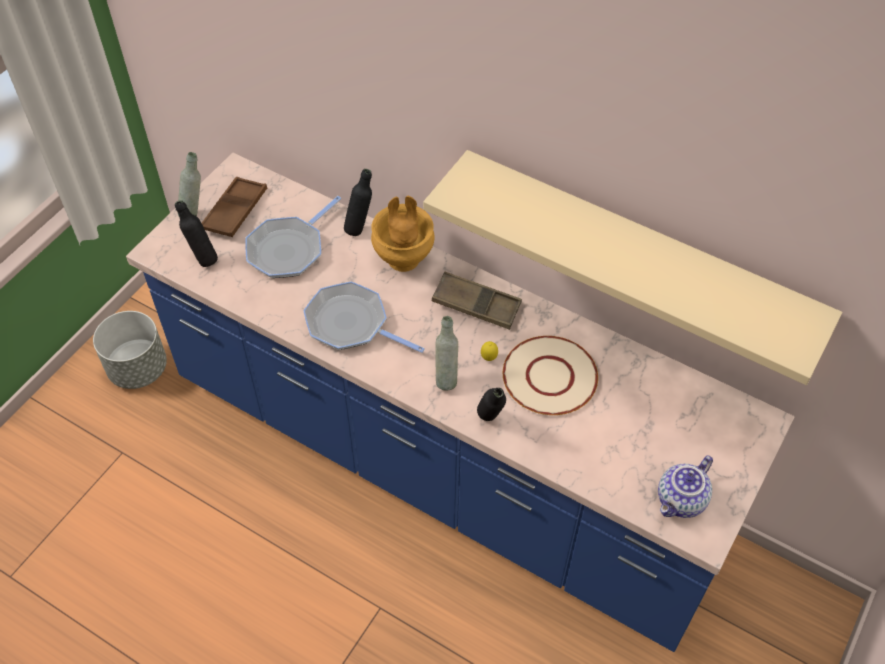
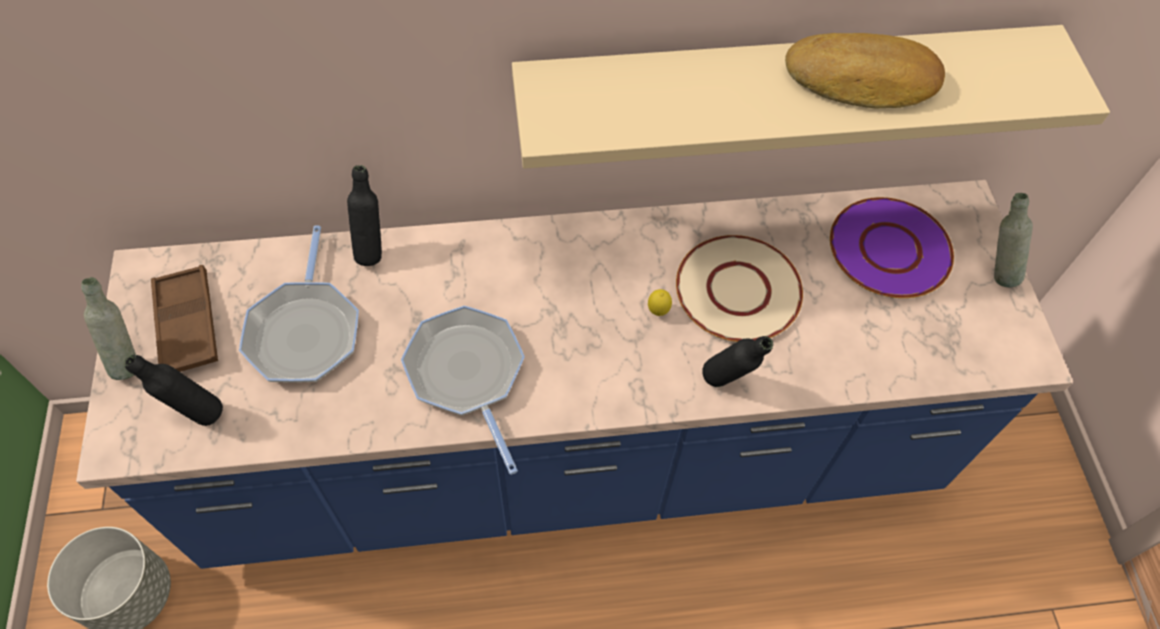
camera: 40 degrees left, 5 degrees up
(351, 324) = (467, 374): frying pan -> frying pan turned 75 degrees clockwise
(404, 259) = (459, 256): brown vase -> none
(446, 377) = (633, 365): grey bottle -> grey bottle (994, 272)
(476, 305) = (589, 259): brown tray -> none
(662, 269) = (862, 81): none -> bread
(674, 414) = (888, 249): none -> purple plate
(681, 501) = (979, 336): teapot -> none

